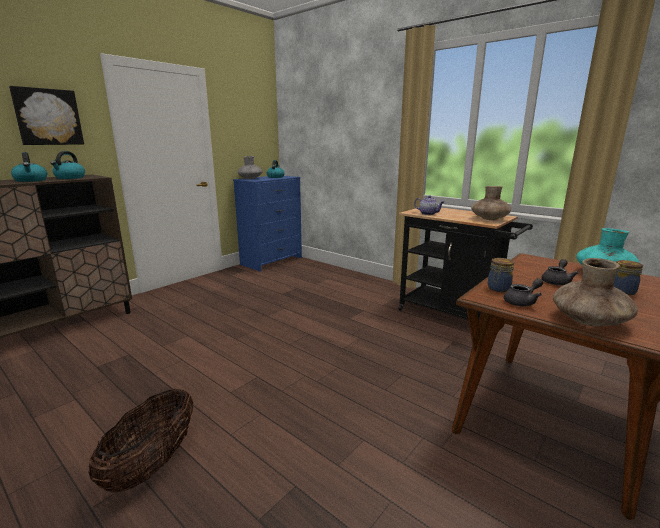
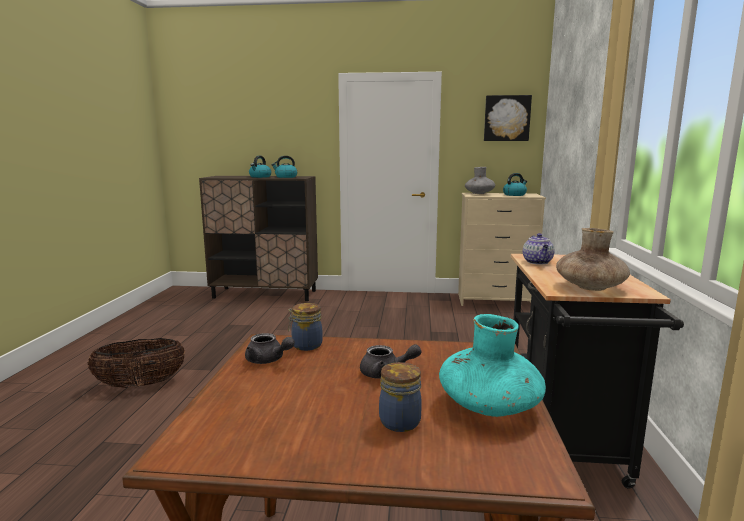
camera: 55 degrees right, 5 degrees down
(48, 117) = (291, 129): picture -> picture (506, 118)
(272, 261) = (495, 301): blue dresser -> beige dresser
(589, 321) = (232, 399): brown vase -> none

